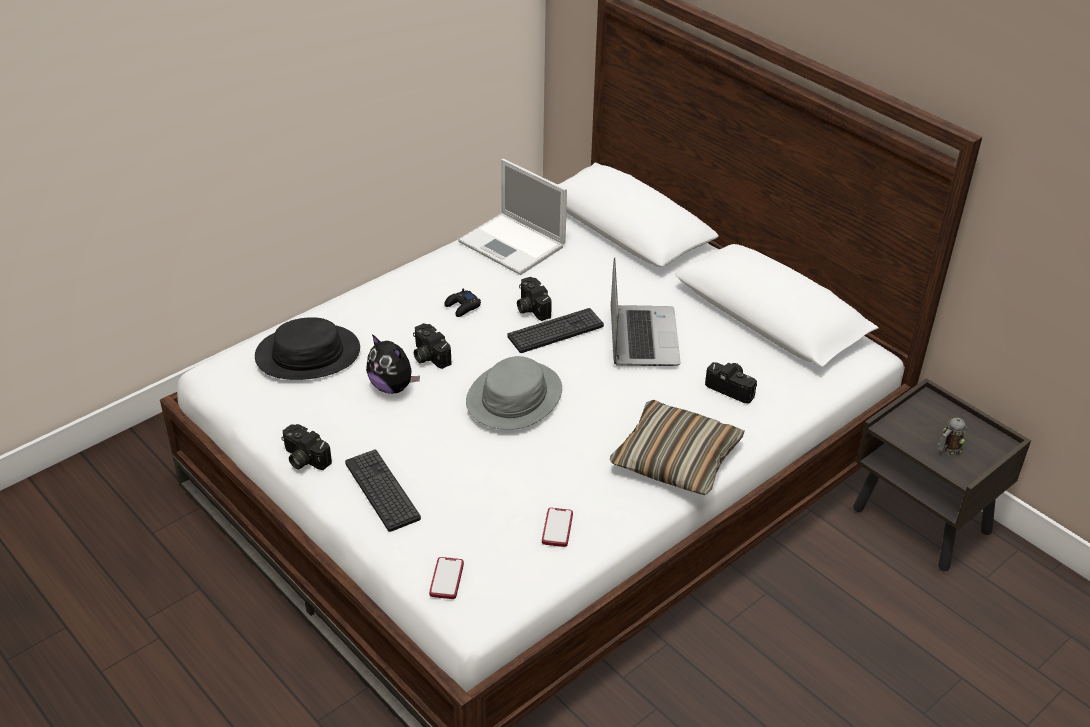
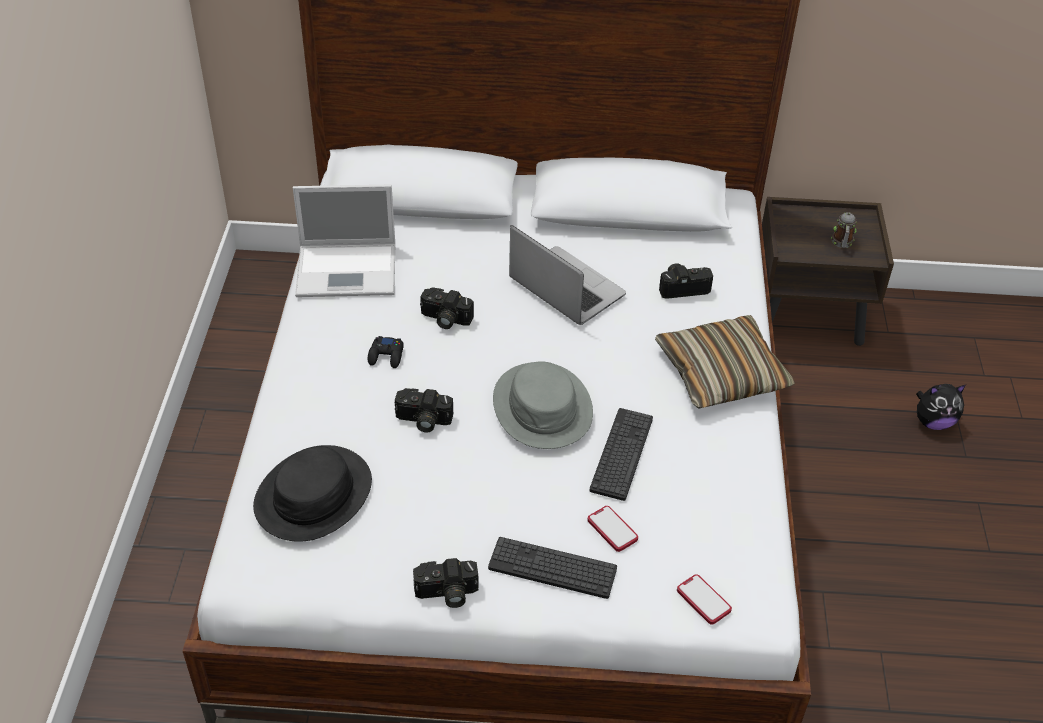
camera: 45 degrees left, 5 degrees up
(392, 387) = (431, 470): plush toy -> plush toy (933, 422)
(555, 331) = (494, 327): keyboard -> keyboard (621, 454)
(557, 528) = (721, 493): phone -> phone (612, 529)

